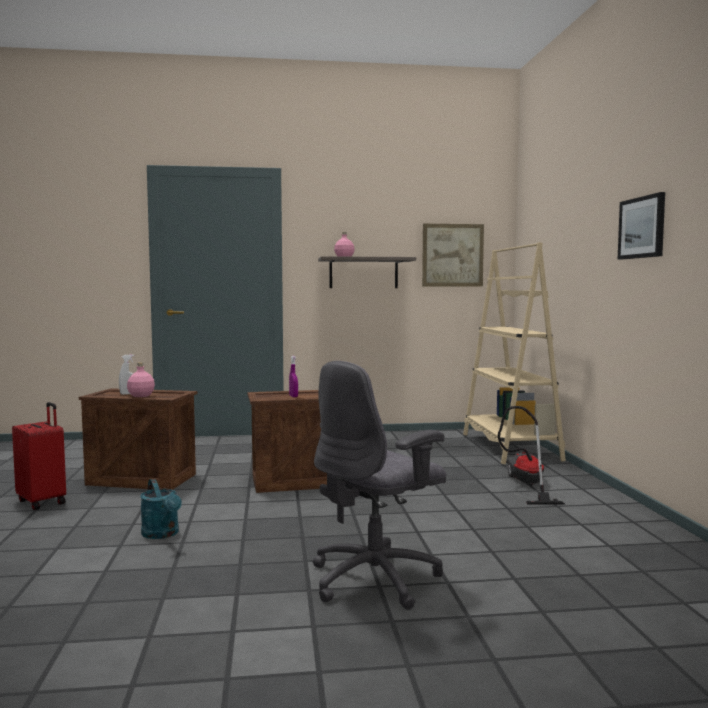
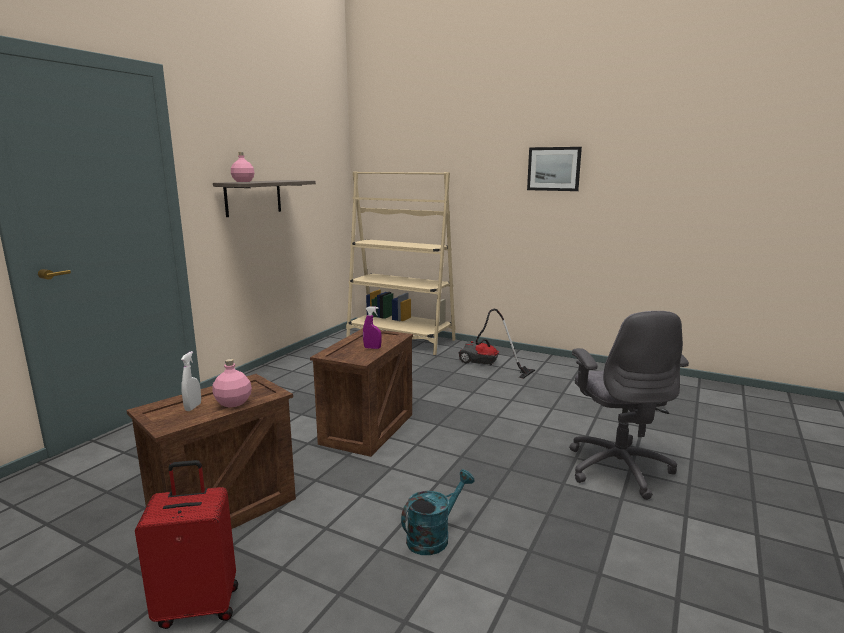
camera: 55 degrees left, 10 degrees up
(162, 534) = (434, 536): turquoise watering can -> turquoise watering can turned 45 degrees counterclockwise
(452, 255) = (315, 175): picture -> none

